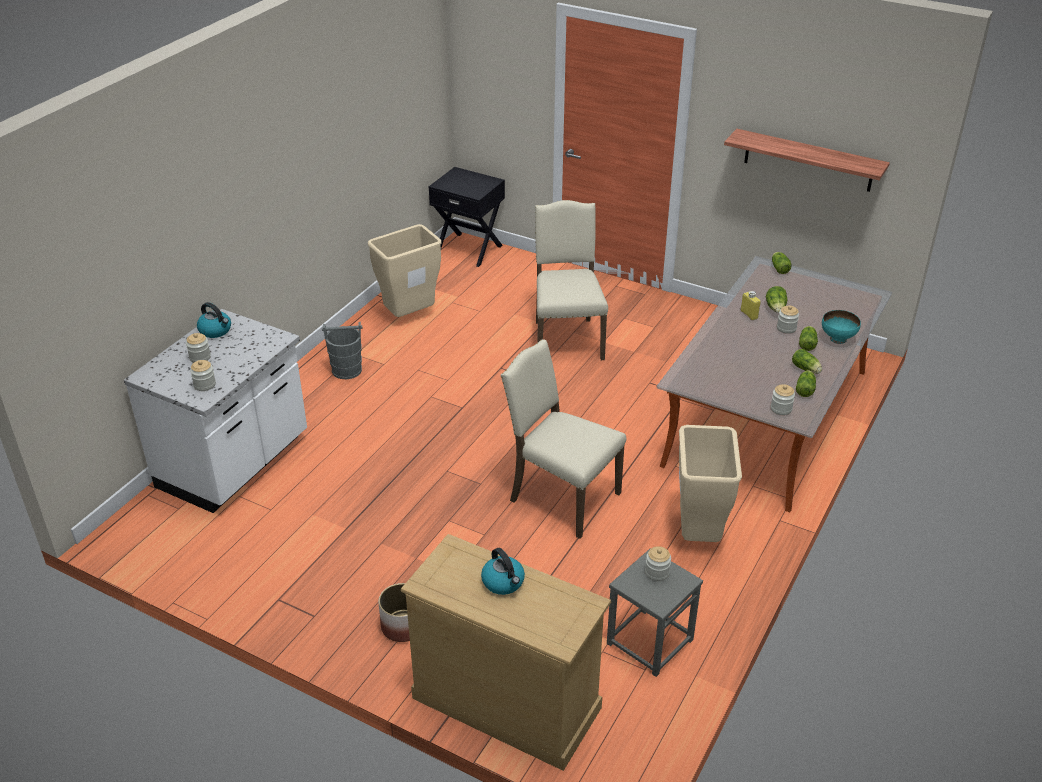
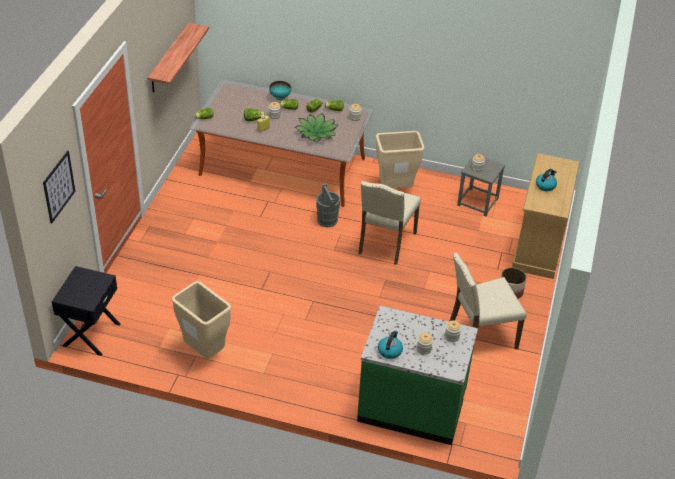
camera: 105 degrees left, 5 degrees up
(235, 464) = (411, 407): white counter -> green counter
(347, 370) = (286, 373): grey bucket -> grey bucket (327, 220)
(504, 65) = (59, 186): none -> picture
(566, 339) = (217, 260): beige chair -> beige chair (479, 336)
(737, 363) = (316, 132): none -> potted plant

